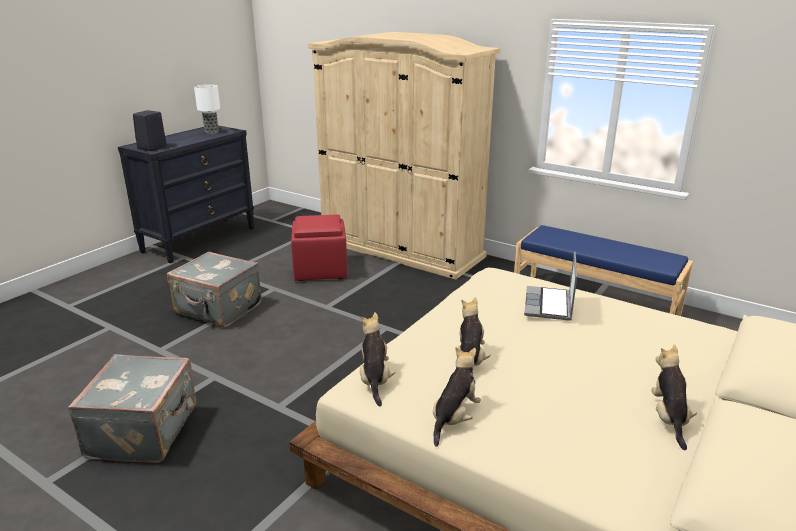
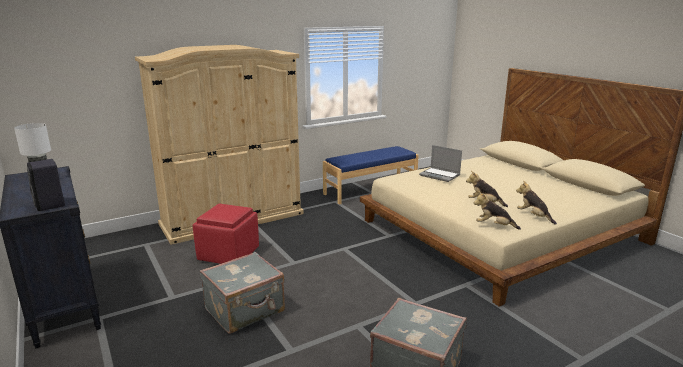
camera: 65 degrees left, 5 degrees down
(668, 418) = (542, 182): plush toy -> none

